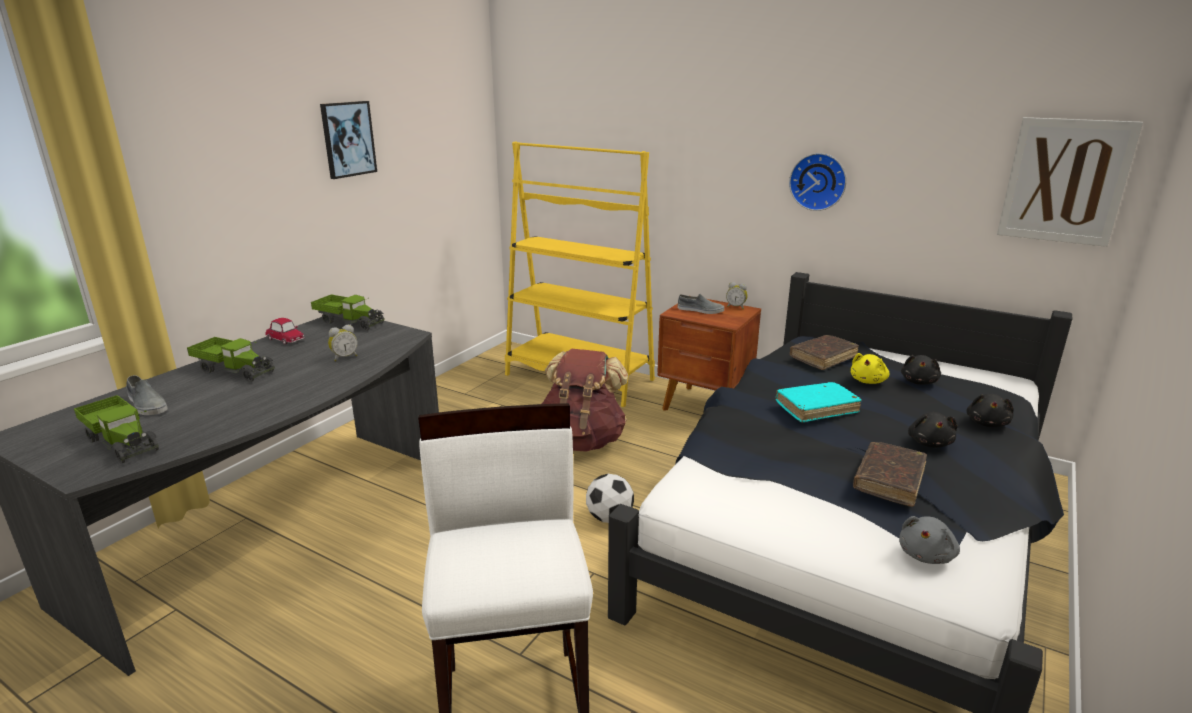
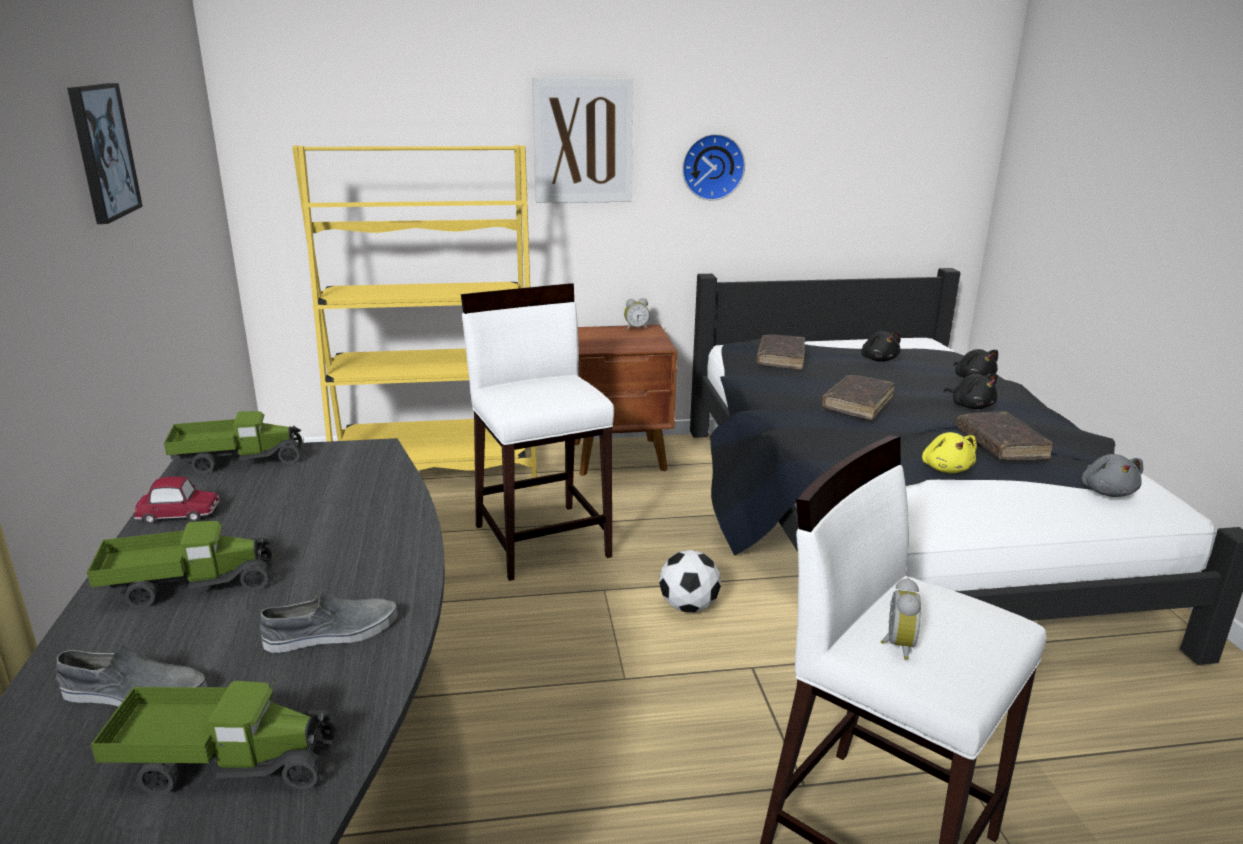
camera: 40 degrees left, 0 degrees up
(344, 357) = (341, 505): alarm clock -> alarm clock (896, 645)
(581, 440) = (542, 539): brown backpack -> white stool
(700, 310) = (608, 339): grey shoe -> grey shoe (332, 633)
(816, 408) = (857, 404): turquoise book -> brown book
(868, 381) = (845, 369): yellow plush toy -> yellow plush toy (946, 468)
(1065, 181) = (937, 145): picture -> picture (583, 141)

